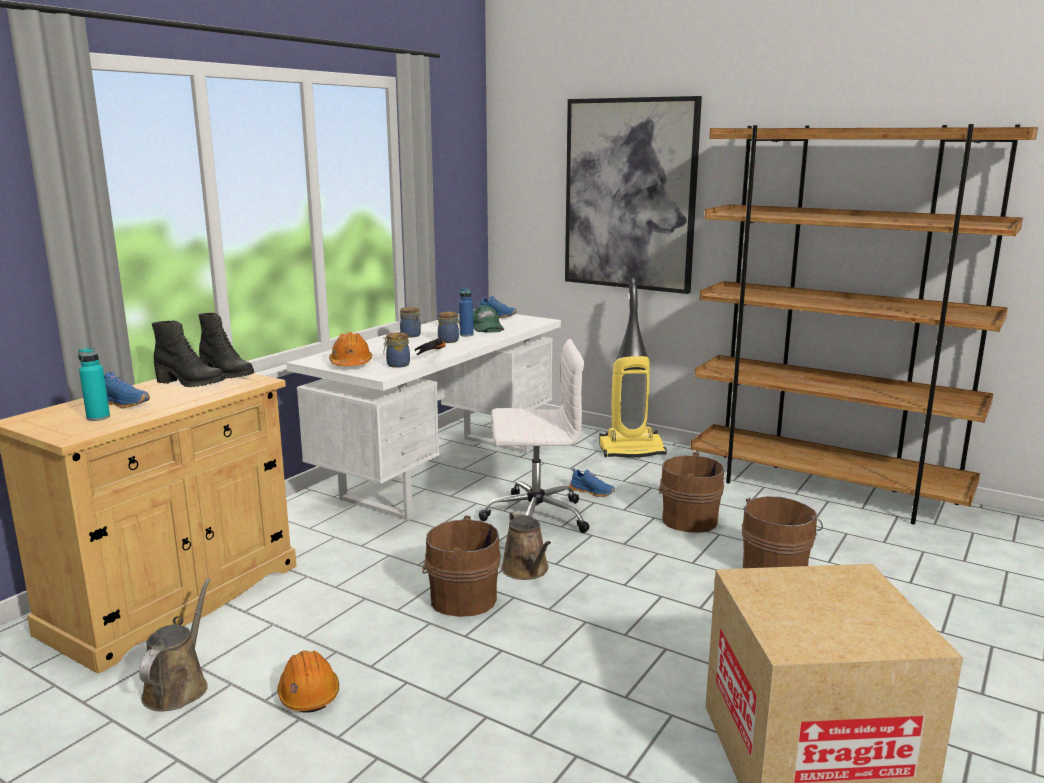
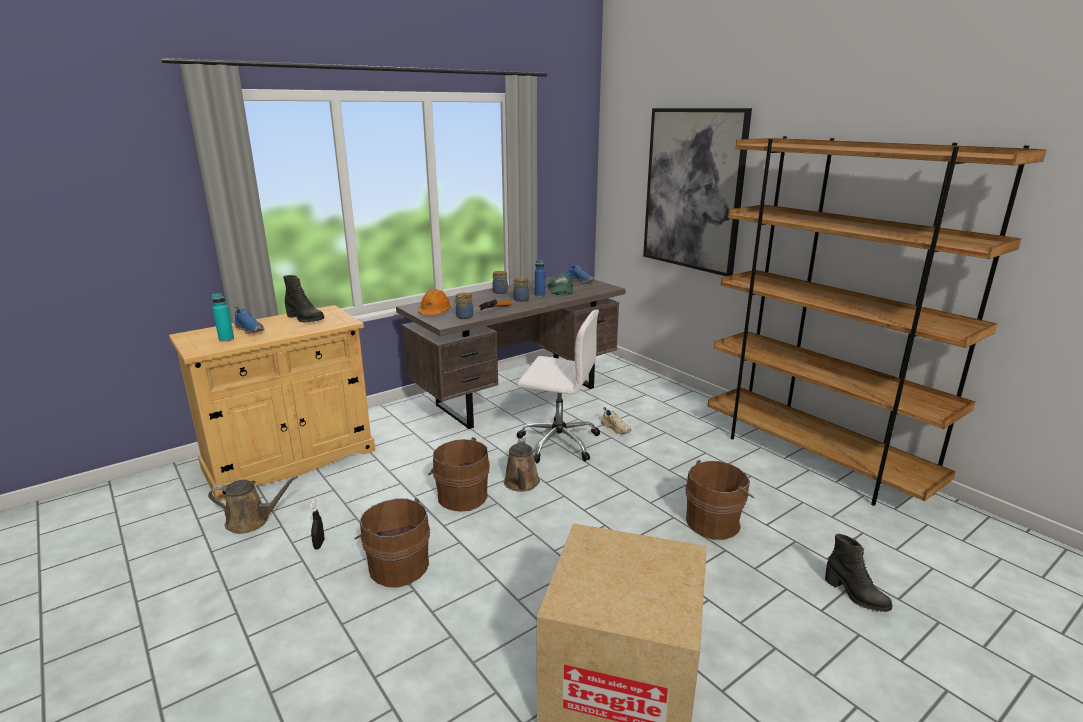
camera: 20 degrees right, 5 degrees up
(178, 687) = (252, 521): brown watering can -> brown watering can turned 60 degrees clockwise
(226, 374) = (333, 314): black boot -> black boot (855, 595)
(308, 693) = (319, 544): orange hard hat -> black spray bottle
(441, 473) = (517, 395): white desk -> brown desk
(592, 492) = (616, 428): blue shoe -> beige shoe
(632, 450) = (673, 398): vacuum cleaner -> none
(686, 520) = (673, 465): brown bucket -> brown bucket (397, 566)

